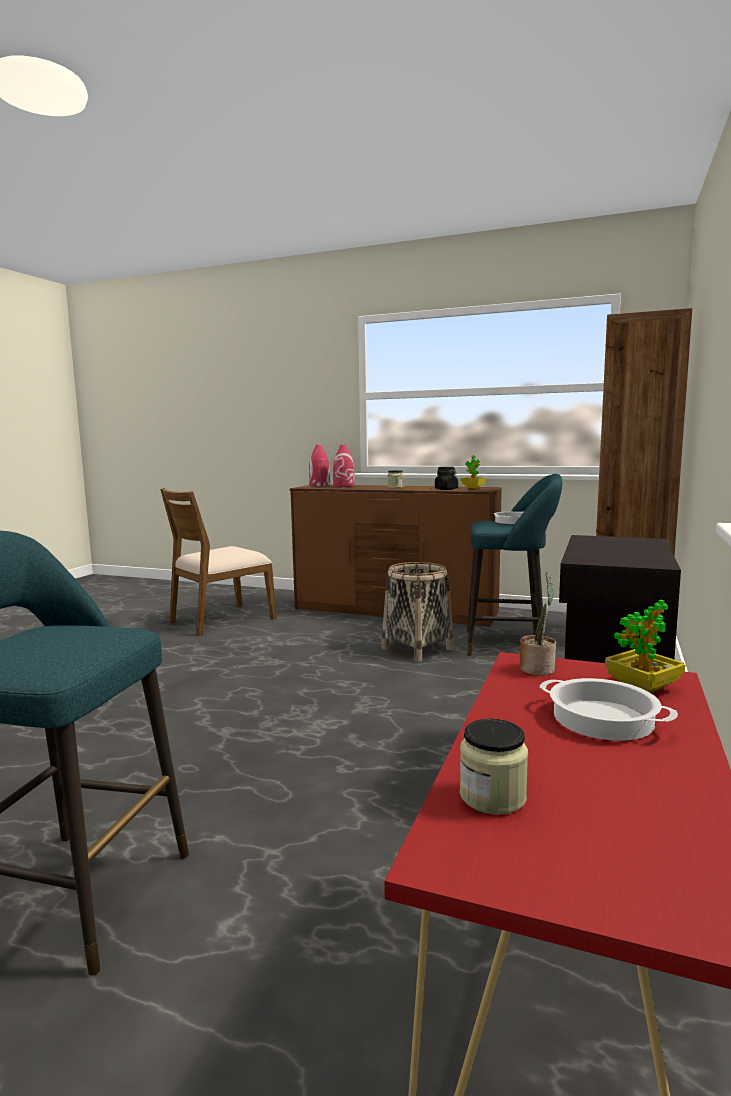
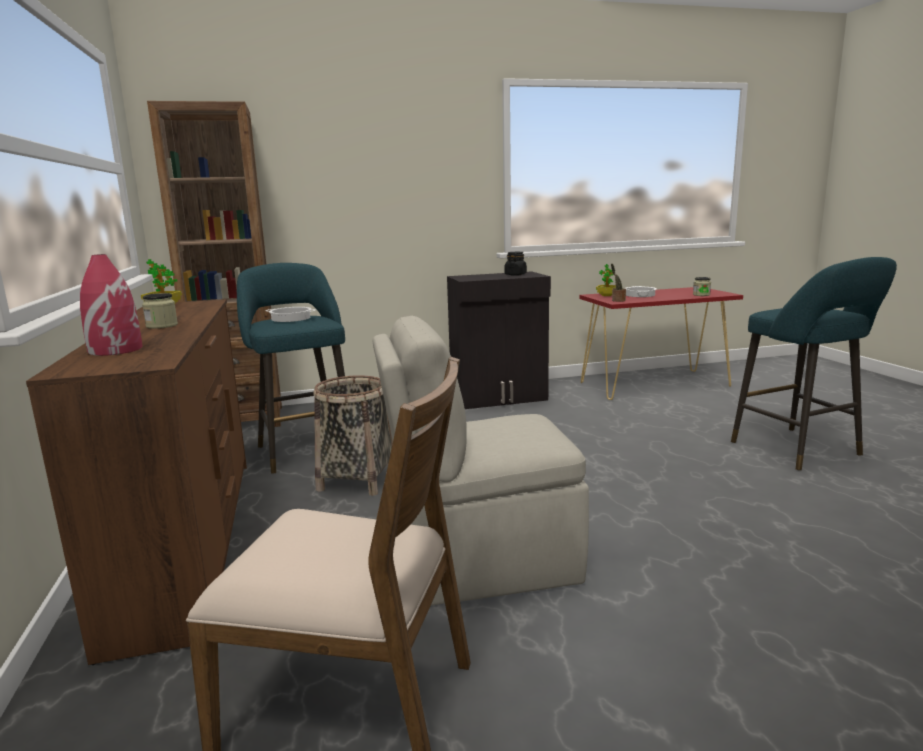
camera: 125 degrees left, 5 degrees up
(253, 653) = (482, 561): none -> beige chair
(319, 485) = (83, 366): red vase -> none
(446, 489) = (194, 310): black jar -> black jar (515, 274)

